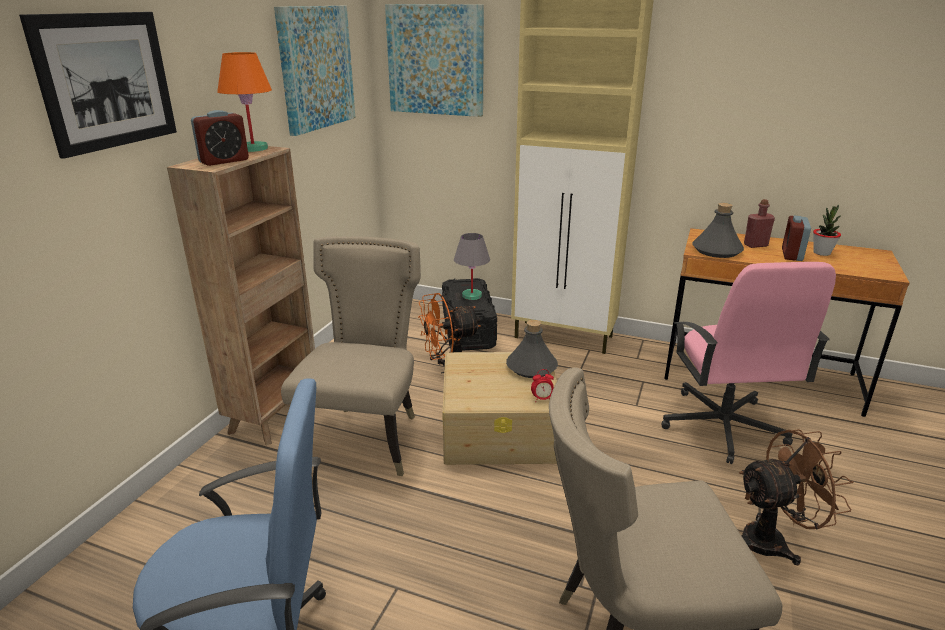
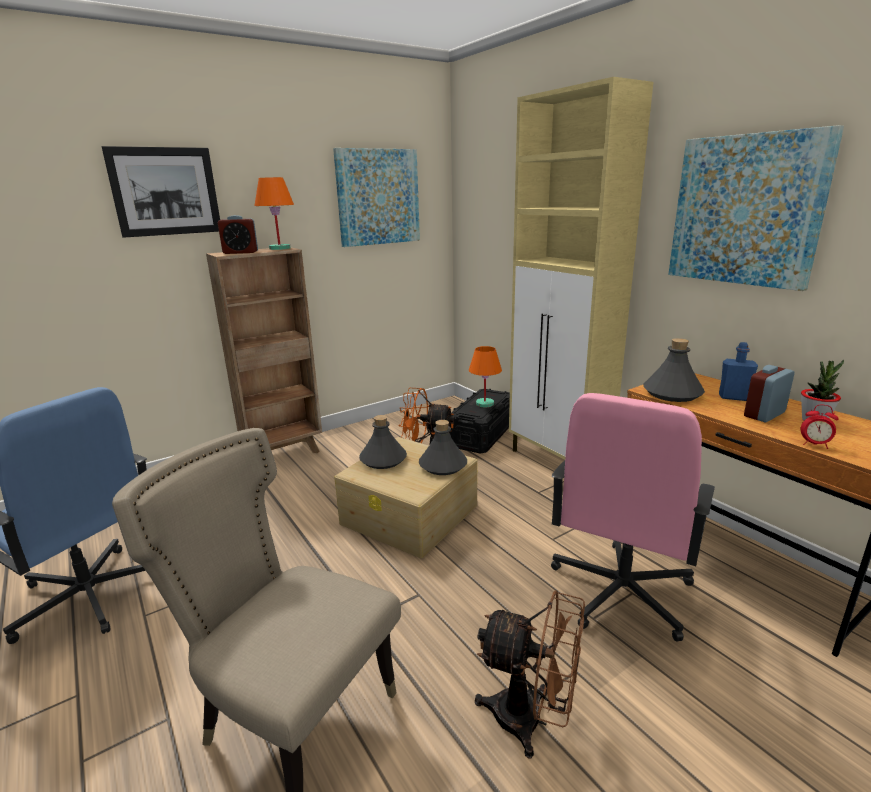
camera: 35 degrees right, 5 degrees down
(366, 437) = (315, 486): beige chair -> none
(436, 60) = (488, 193): picture -> picture (745, 210)
(469, 379) = (383, 459): none -> grey bottle
(471, 295) = (485, 403): grey table lamp -> orange table lamp
(542, 399) = (414, 491): alarm clock -> alarm clock (814, 444)
(755, 245) = (733, 397): red bottle -> blue bottle

